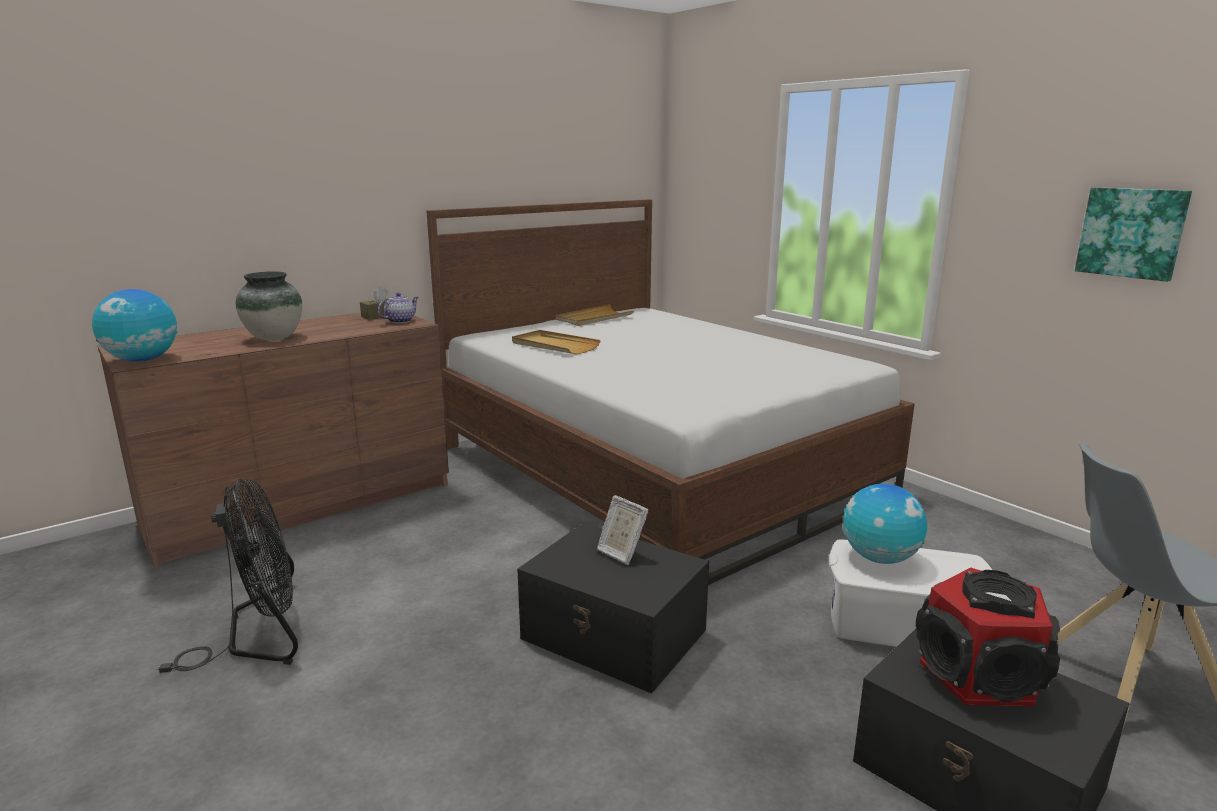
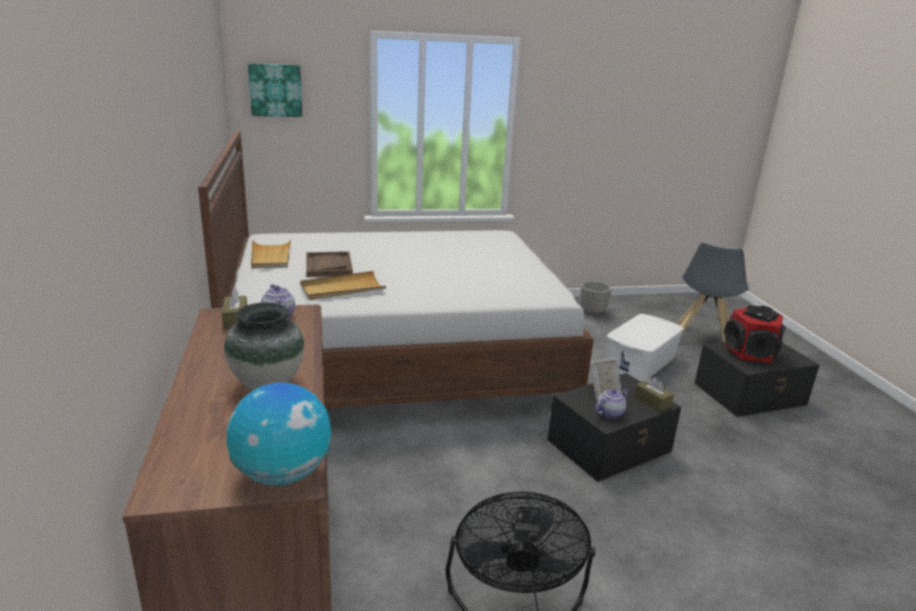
camera: 65 degrees left, 5 degrees up
(574, 564) = (610, 413): none -> teapot
(604, 333) = (328, 266): none -> brown tray
(642, 590) = (652, 401): none -> brown tissue box
(880, 558) = (633, 333): globe -> none
(1013, 554) = (592, 312): none -> planter
(1131, 232) = (609, 133): picture -> picture (275, 90)

